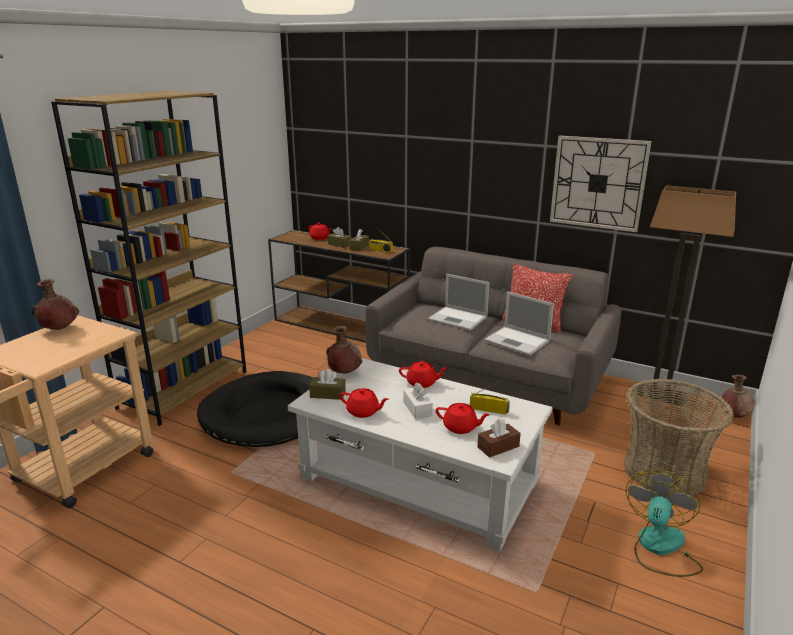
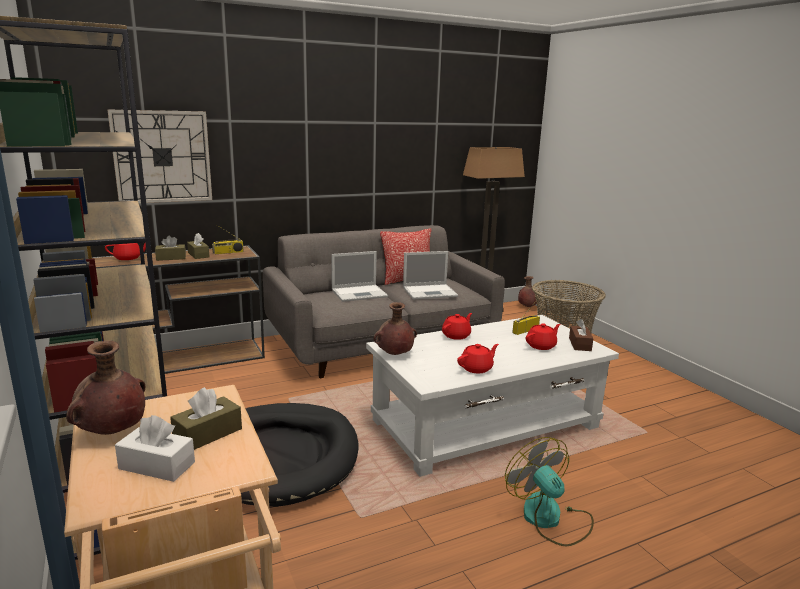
camera: 55 degrees left, 5 degrees down
(327, 394) = (425, 372): brown tissue box -> brown tissue box (208, 434)
(417, 409) = (496, 349): white tissue box -> white tissue box (157, 465)
(598, 183) = (419, 151): wall clock -> wall clock (162, 157)
(660, 548) = (630, 379): fan -> fan (549, 519)

